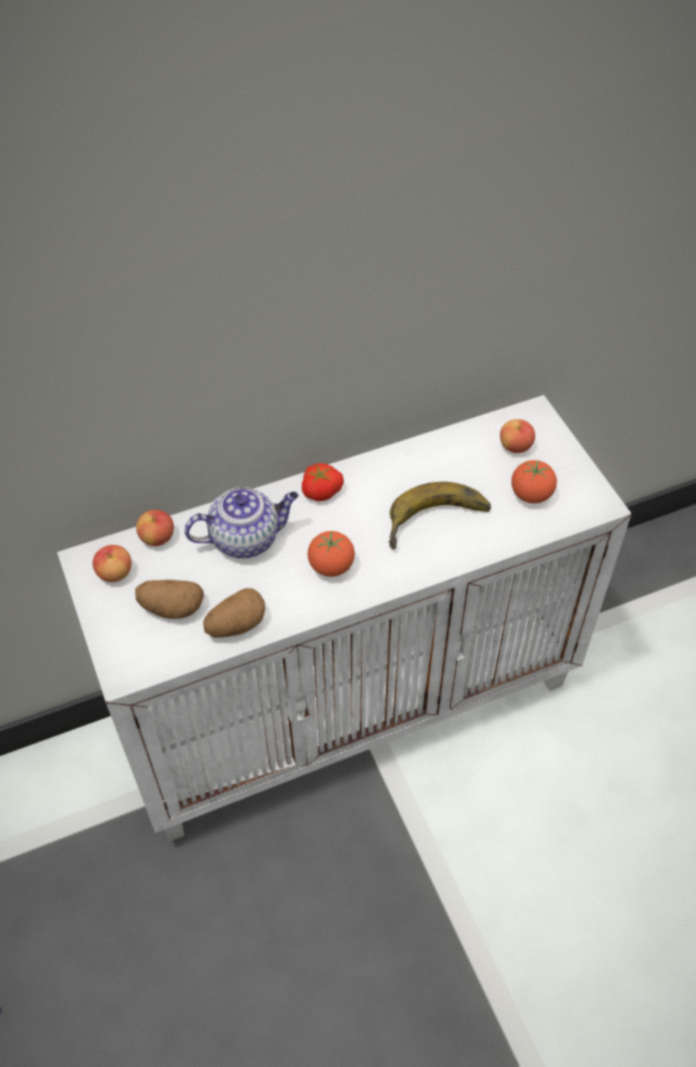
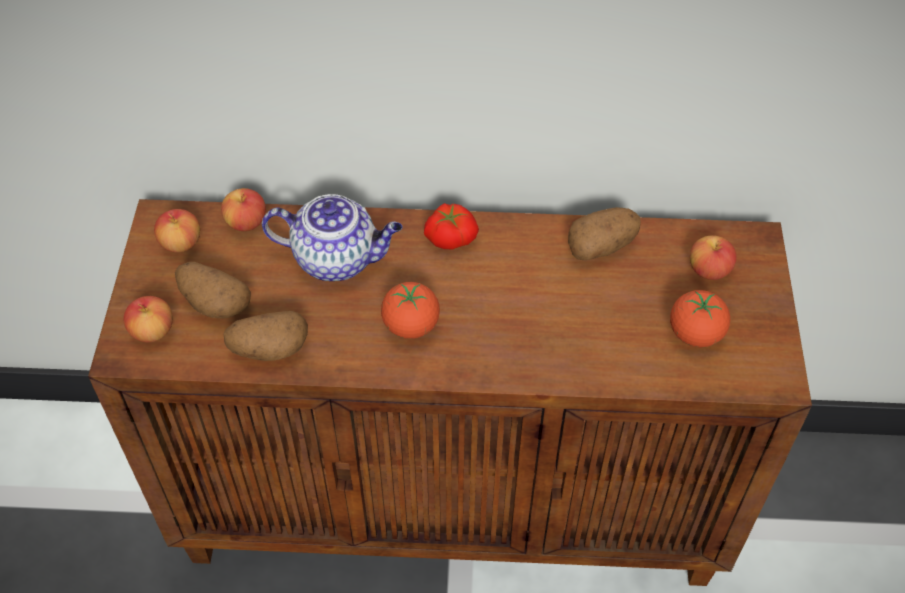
camera: 25 degrees right, 0 degrees up
(136, 648) = (152, 331): none -> apple
(351, 704) = (455, 501): white cabinet -> brown cabinet
(433, 457) = (601, 247): none -> potato
(439, 524) = (562, 327): banana -> none

